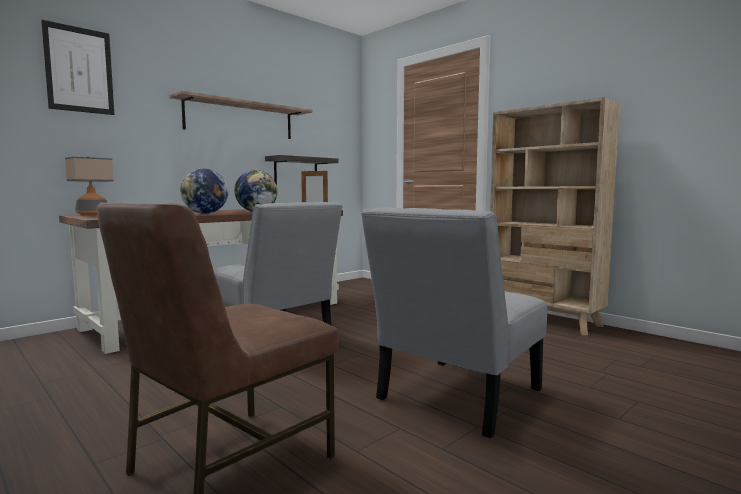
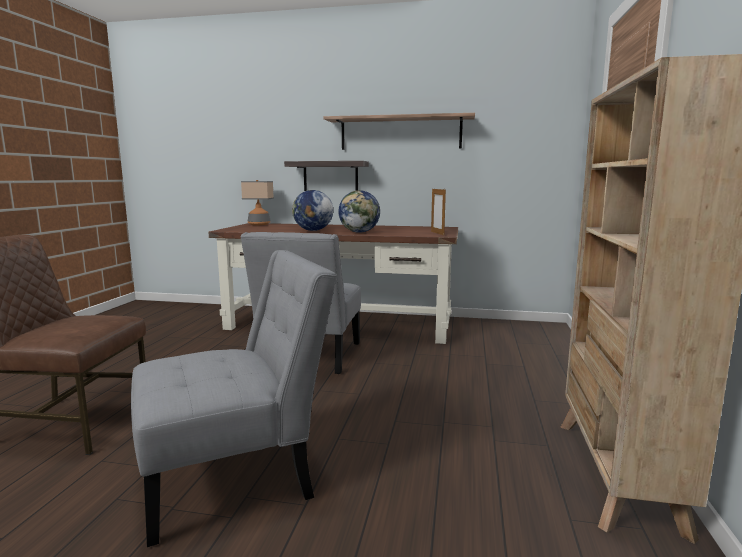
camera: 55 degrees right, 5 degrees up
(79, 70) = (265, 111): picture -> none
(296, 171) = (467, 185): shelf -> shelf (330, 176)
(455, 398) = (236, 476): grey chair -> grey chair turned 150 degrees clockwise

